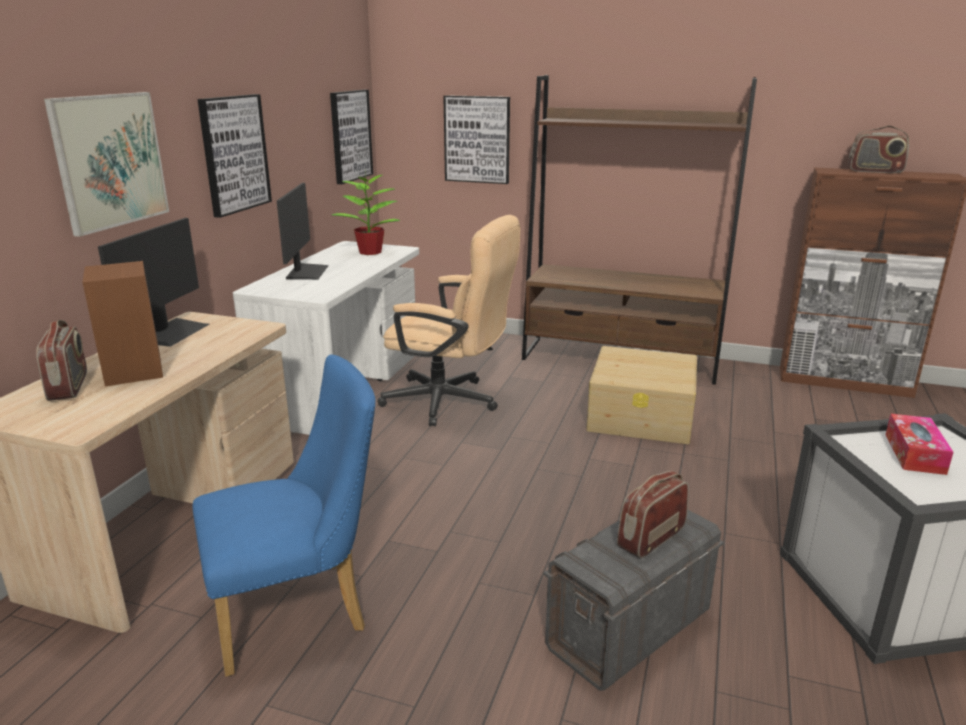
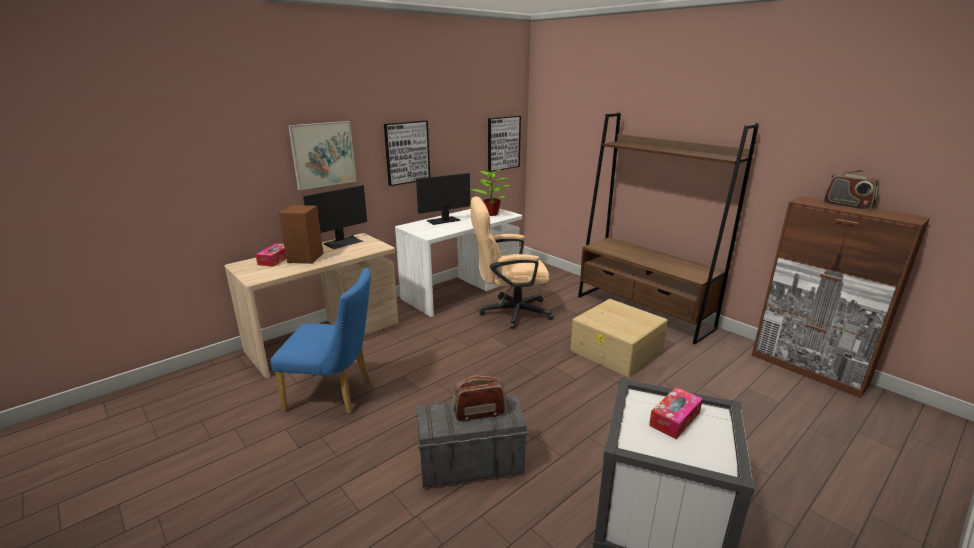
camera: 30 degrees right, 0 degrees up
(69, 386) = (275, 259): radio -> tissue box
(306, 272) = (443, 220): monitor -> monitor turned 150 degrees counterclockwise
(450, 402) = (509, 312): beige office chair -> beige office chair turned 120 degrees clockwise
(477, 139) = (579, 151): picture -> none

